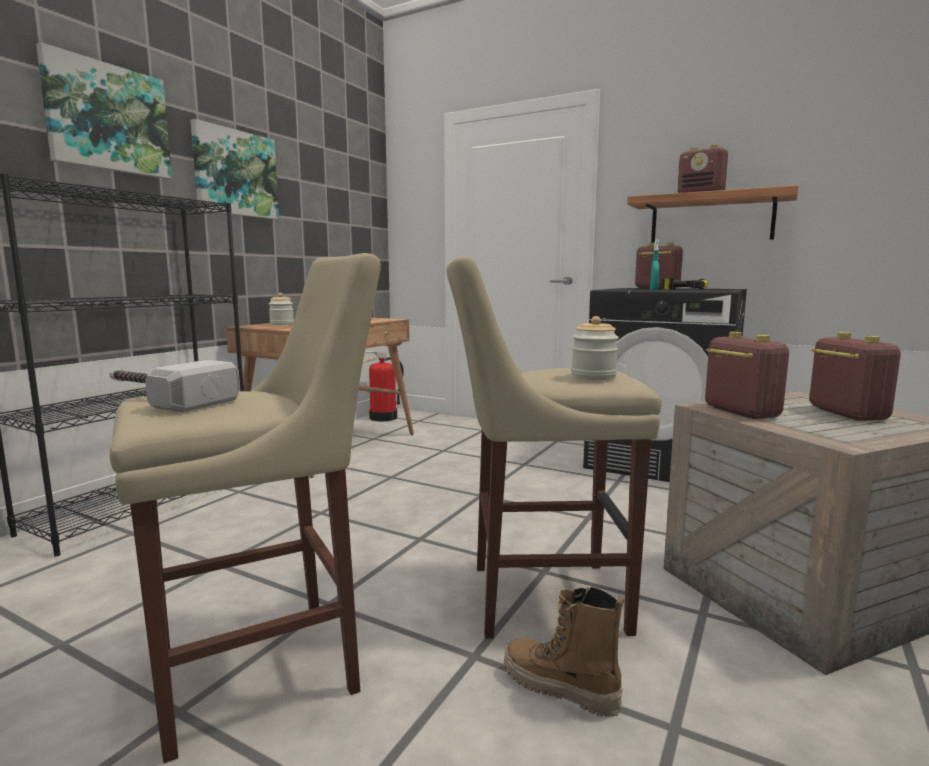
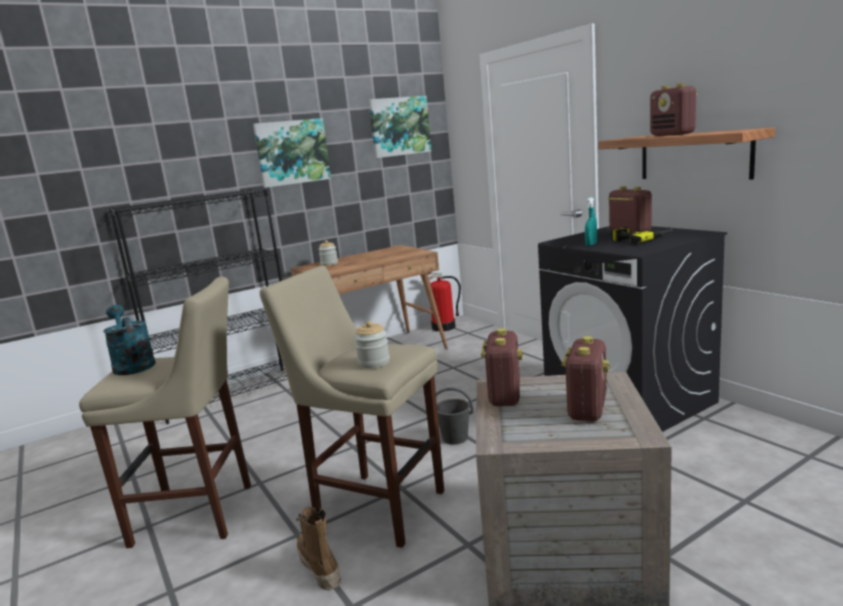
camera: 30 degrees right, 5 degrees up
(107, 118) = (194, 142): picture -> picture (399, 126)
(161, 399) = (132, 365): hammer -> turquoise watering can
(536, 512) = (454, 438): none -> grey bucket

